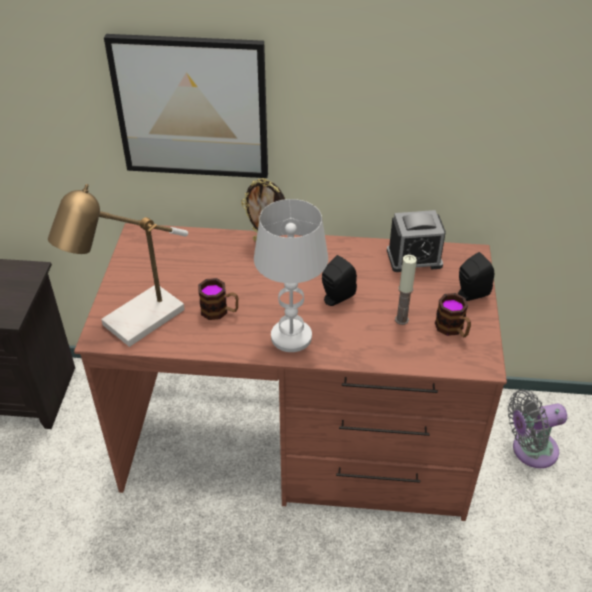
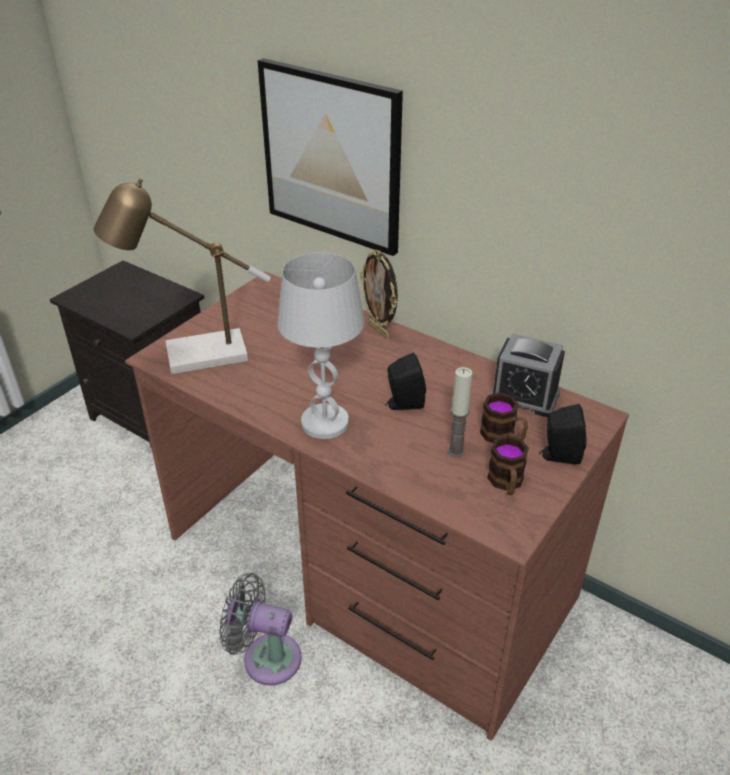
camera: 30 degrees right, 5 degrees down
(220, 311) = (278, 374): mug -> mug (503, 436)
(530, 450) = (627, 702): grey fan -> grey fan (266, 657)

